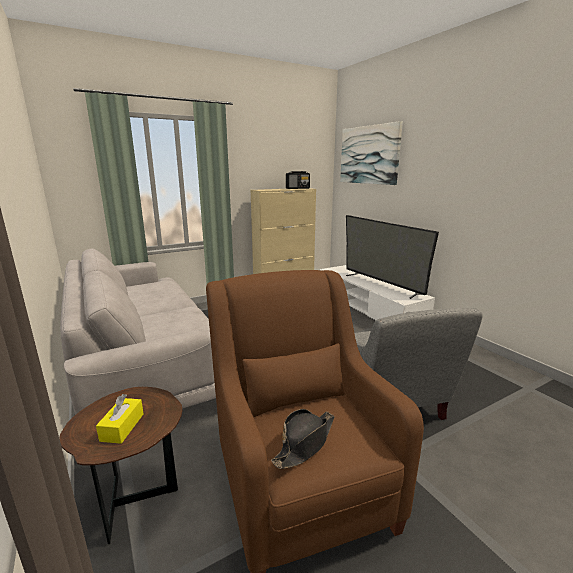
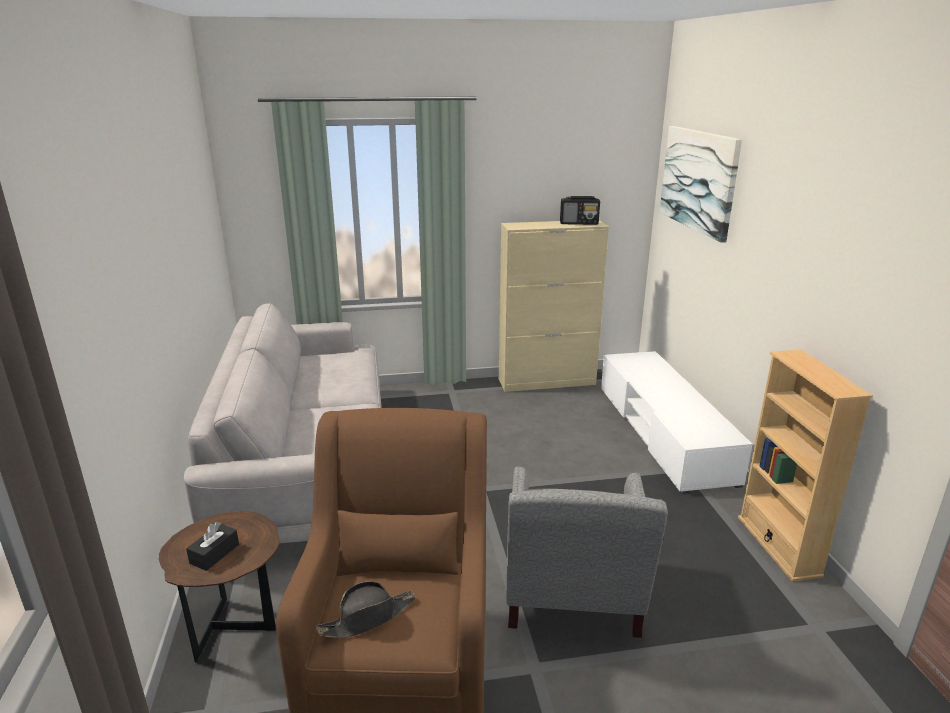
camera: 20 degrees right, 5 degrees up
(122, 427) = (214, 554): yellow tissue box -> black tissue box
(381, 284) = (683, 401): television -> none
(472, 351) = (778, 545): none -> beige bookcase

